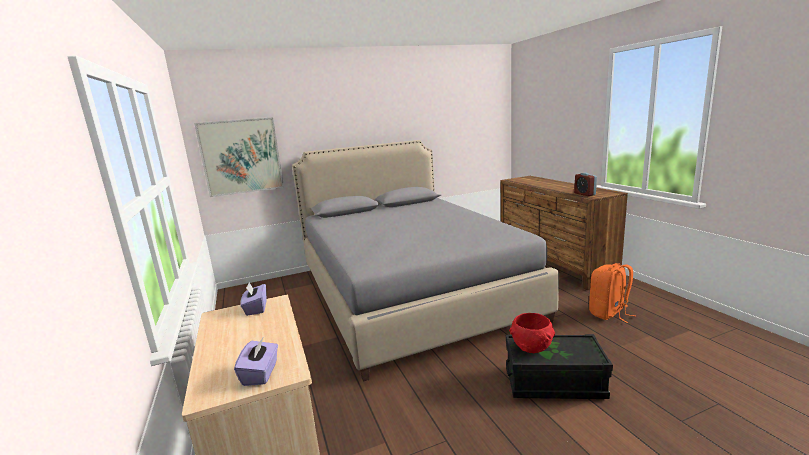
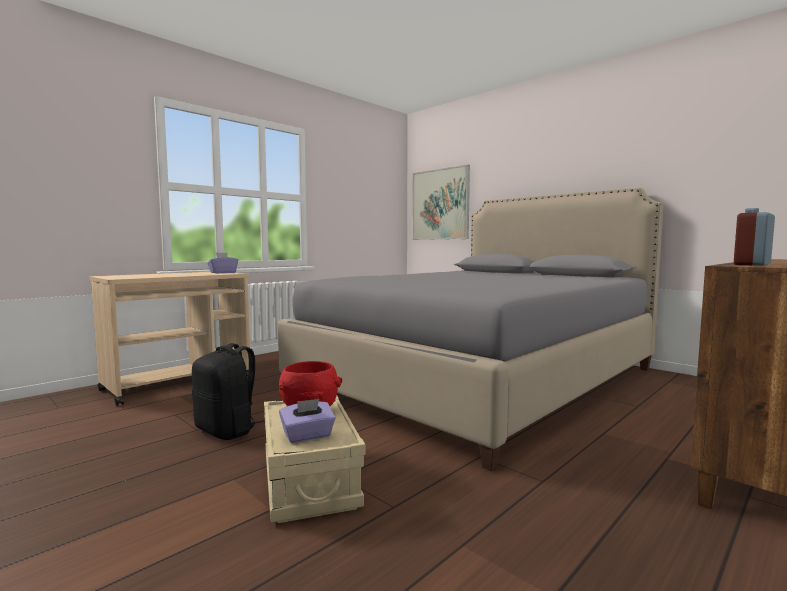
camera: 65 degrees right, 10 degrees down
(261, 373) = (123, 277): purple tissue box -> purple tissue box (308, 436)
(457, 420) = (227, 430): none -> black backpack
(554, 382) = (309, 479): black storage box -> beige storage box
(609, 313) = (605, 534): orange backpack -> none

